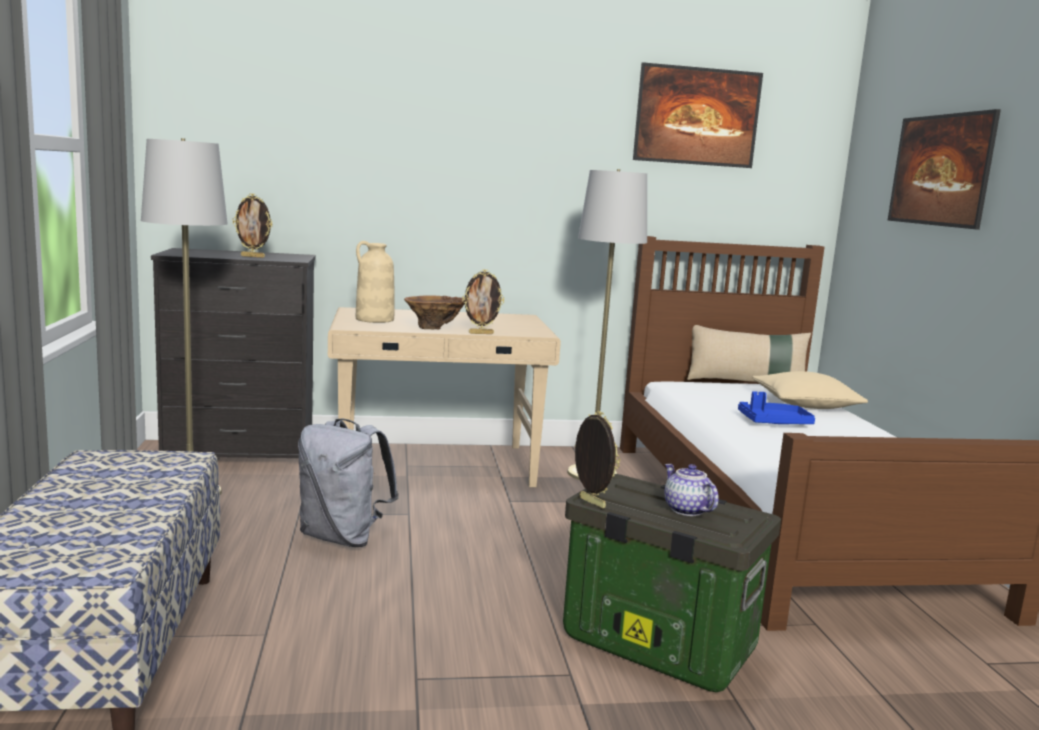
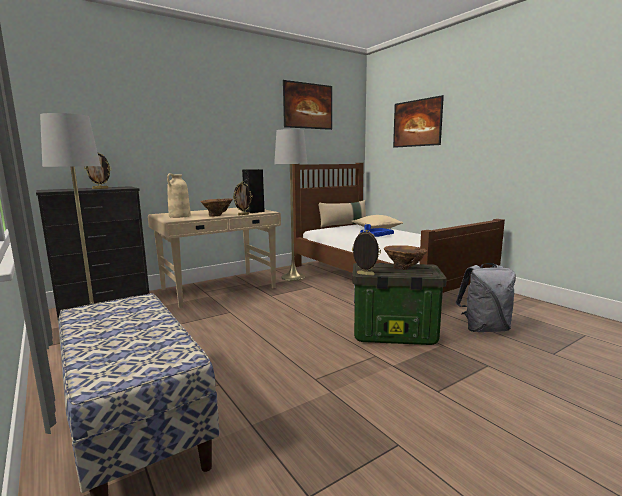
camera: 25 degrees left, 0 degrees up
(343, 538) = (208, 330): grey backpack -> grey backpack (484, 329)
(515, 329) = (254, 211): none -> black speaker
(685, 510) = (404, 269): teapot -> brown vase

